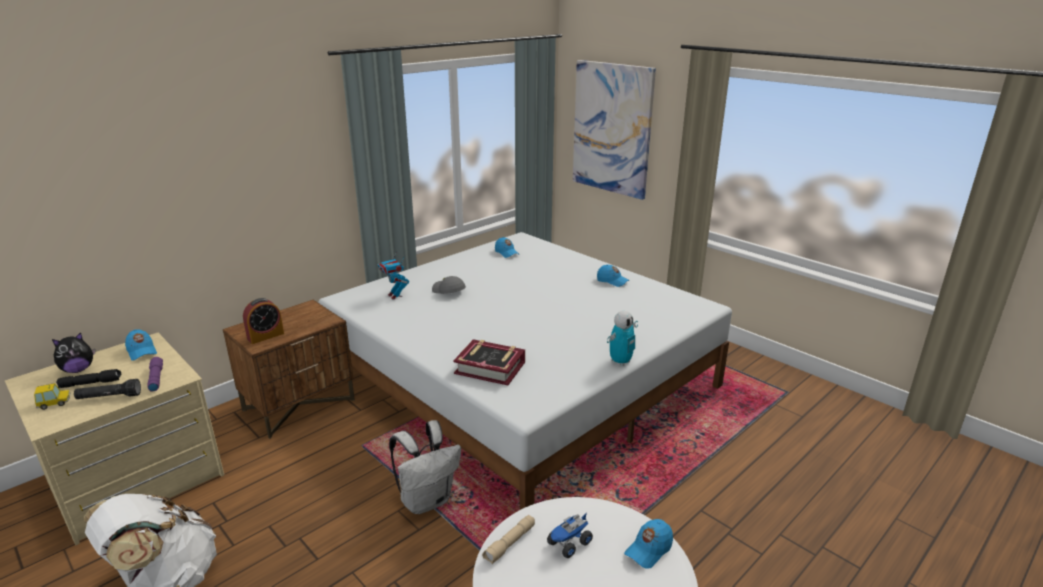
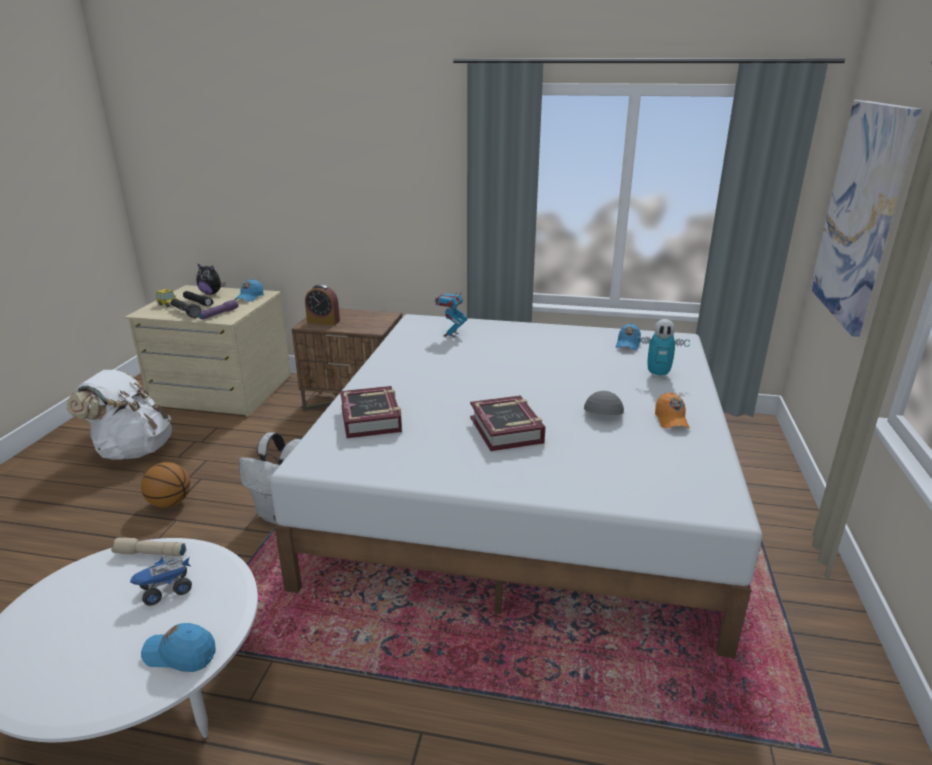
camera: 55 degrees right, 0 degrees up
(317, 570) = (170, 503): none -> basketball
(448, 291) = (495, 350): grey cap -> grey cap (602, 411)
(566, 328) = (507, 430): none -> book
(569, 544) = (166, 591): toy truck -> toy truck turned 45 degrees counterclockwise
(612, 281) = (671, 420): blue cap -> orange cap
(620, 362) = (471, 487): toy robot -> toy robot (658, 375)

